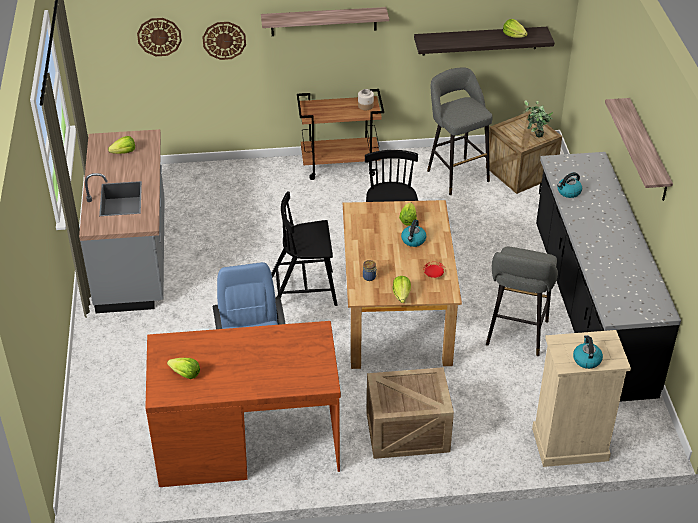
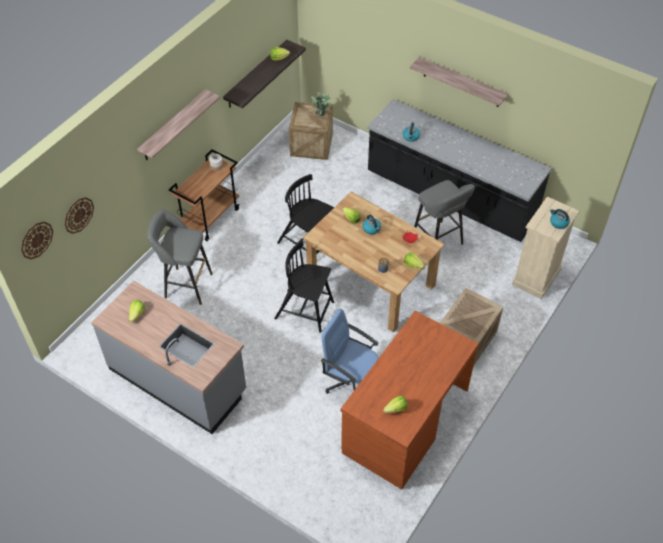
camera: 50 degrees left, 10 degrees up
(224, 40) = (119, 185): wall clock -> wall clock (36, 240)
(304, 290) = (305, 311): black chair -> black chair turned 75 degrees clockwise
(456, 174) = (280, 172): grey stool -> grey stool (185, 285)

